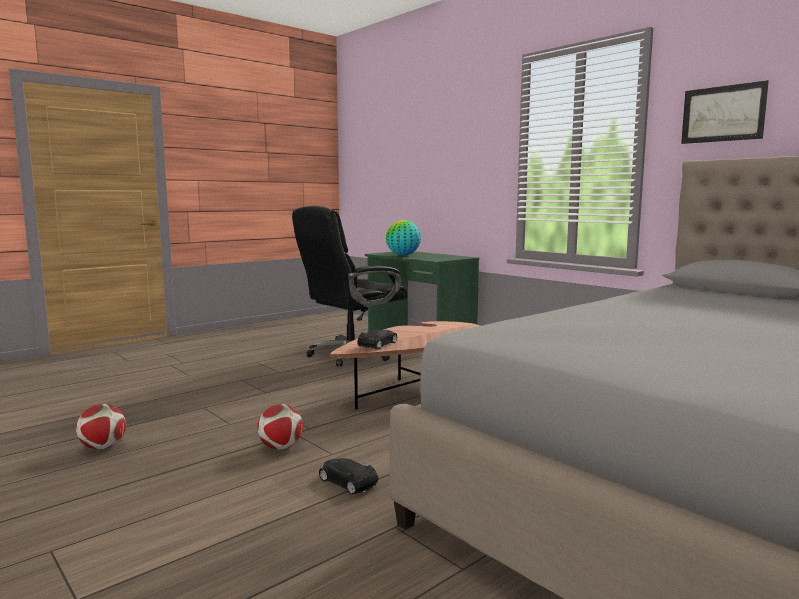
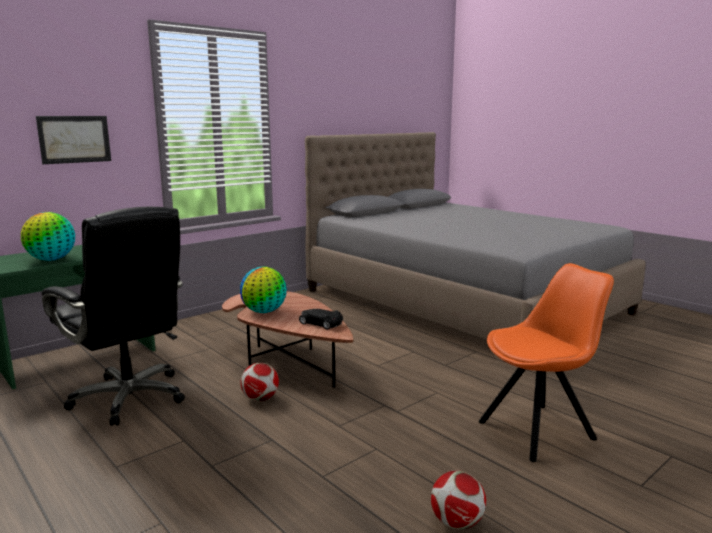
camera: 90 degrees left, 5 degrees up
(211, 503) = (537, 430): none -> orange chair
(281, 447) = (430, 414): football -> football (260, 399)
(347, 482) = (481, 384): black toy car -> none
(414, 330) = (264, 311): none -> globe
(723, 114) = (312, 105): picture -> picture (74, 139)

